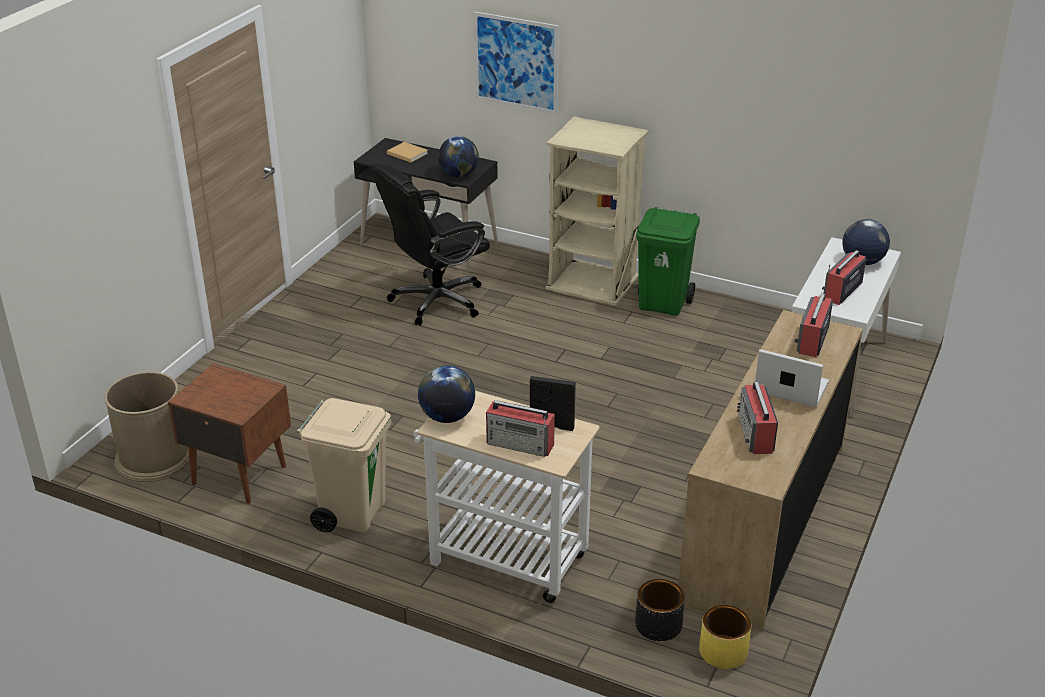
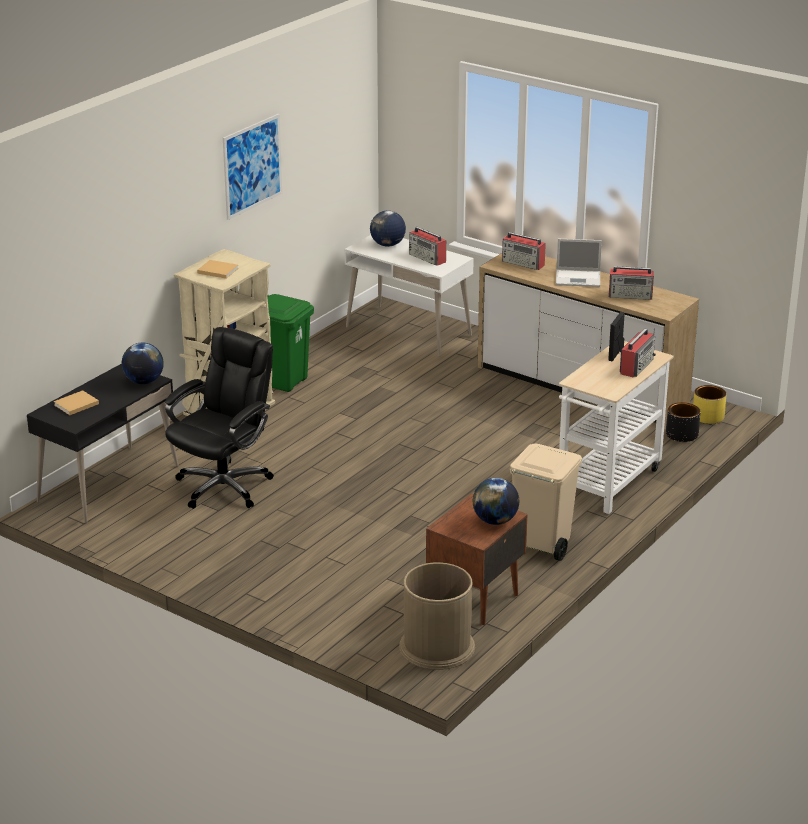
camera: 80 degrees left, 5 degrees down
(437, 301) = (223, 486): black office chair -> black office chair turned 120 degrees counterclockwise
(447, 417) = (599, 389): globe -> globe (495, 521)
(516, 62) = (123, 255): picture -> picture (252, 166)
(591, 133) = (217, 270): none -> beige book
(789, 387) = (579, 278): laptop -> laptop turned 120 degrees counterclockwise

